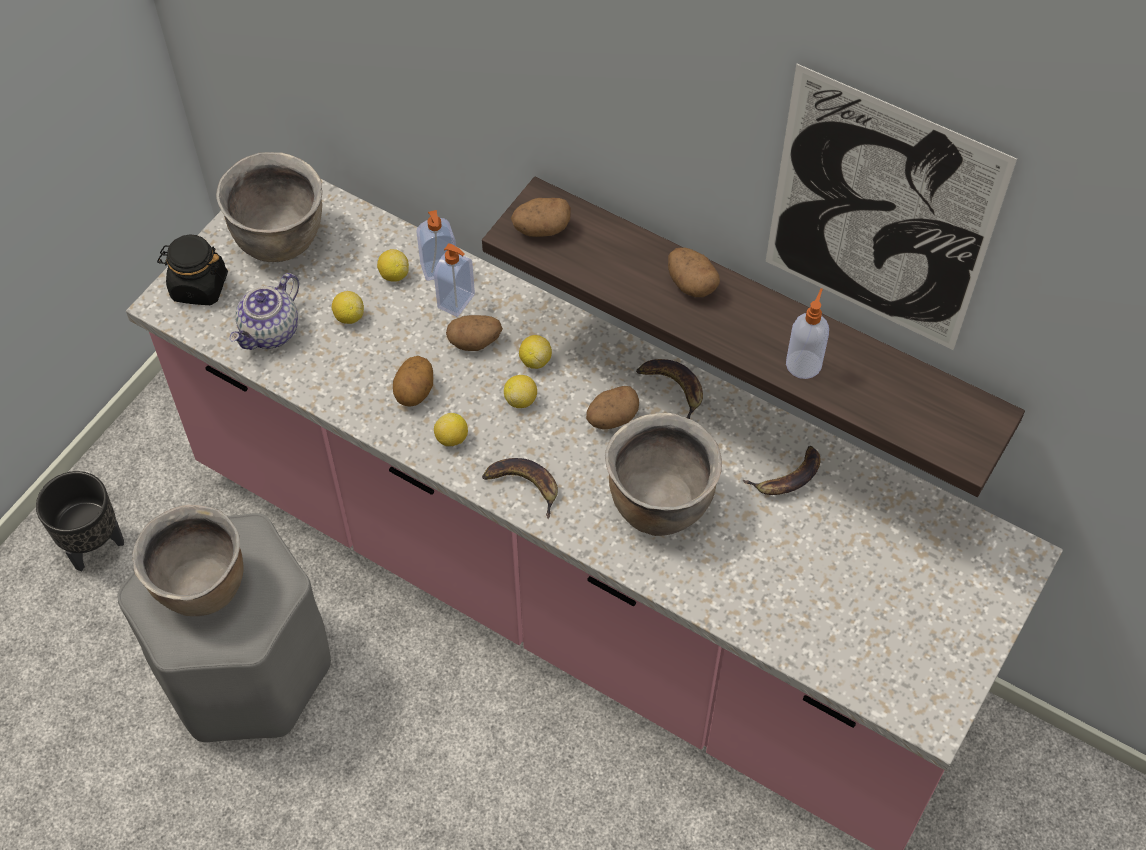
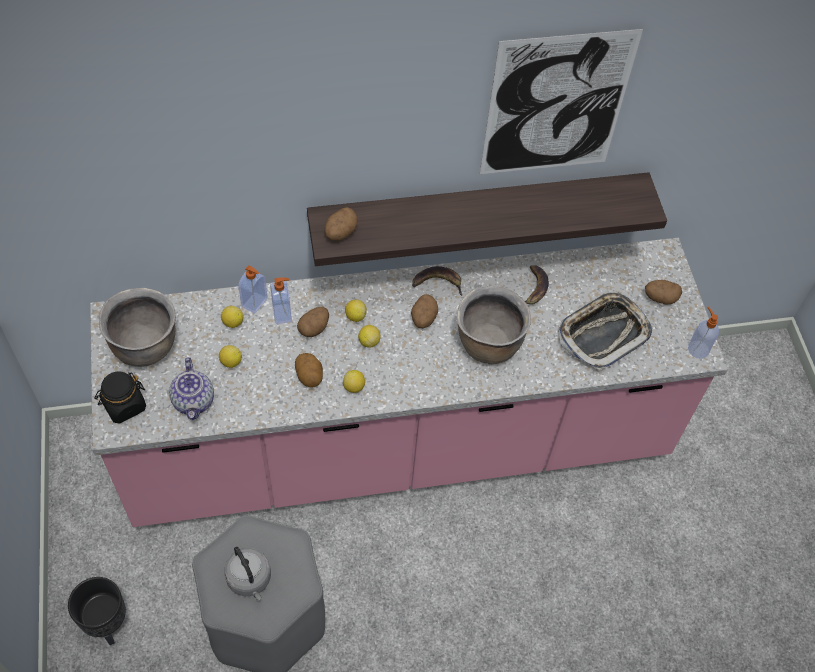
camera: 45 degrees left, 0 degrees up
(201, 587) = (250, 580): brown cooking pot -> grey kettle
(524, 485) = (415, 384): banana -> none
(691, 283) = (444, 211): potato -> potato (660, 298)
(804, 363) = (535, 215): soap dispenser -> soap dispenser (697, 349)
(822, 595) = (603, 333): none -> tray

